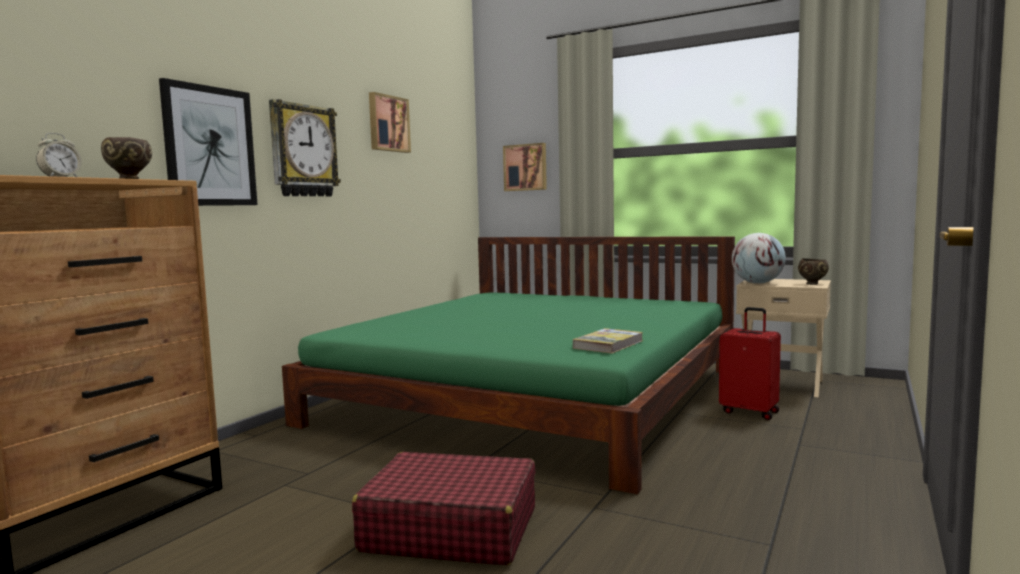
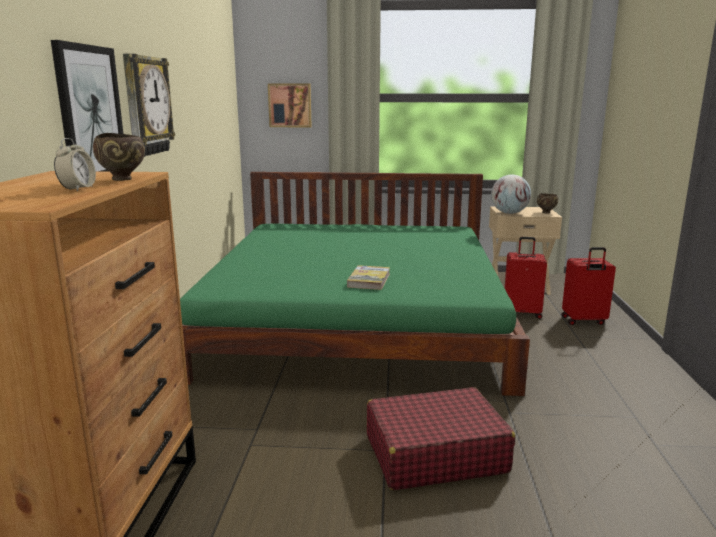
camera: 25 degrees left, 10 degrees up
(388, 123) = (191, 67): picture -> none
(608, 344) = (469, 282): book -> book (369, 280)
(832, 429) = (583, 321): none -> red suitcase

